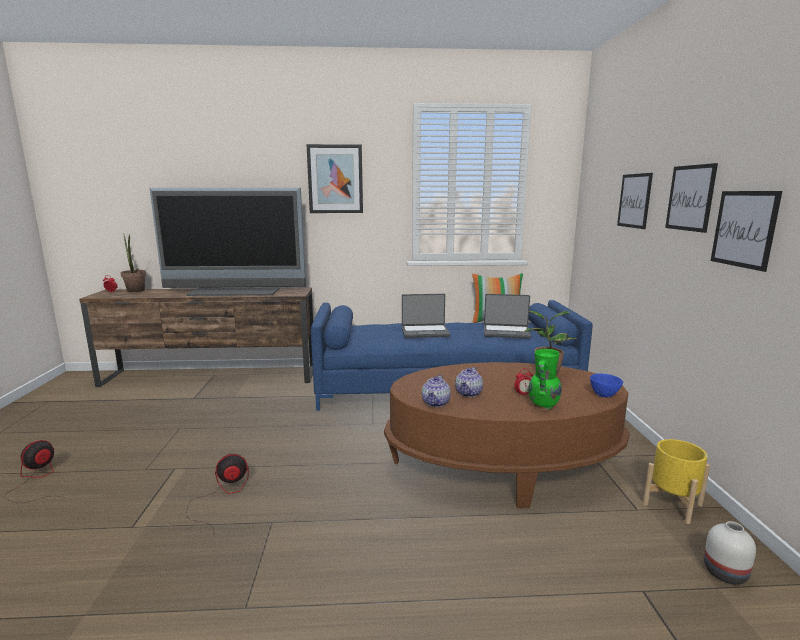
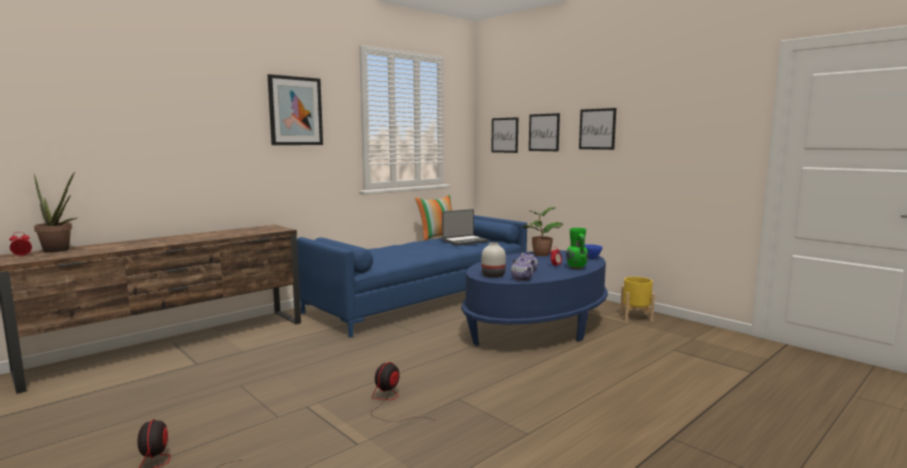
camera: 40 degrees left, 5 degrees down
(234, 291) = (203, 236): television -> none
(425, 332) = (409, 249): laptop -> none
(502, 465) = (536, 326): brown coffee table -> blue coffee table
(726, 573) = (689, 333): white vase -> white vase (493, 275)
(744, 229) = (642, 145): picture -> picture (504, 135)

